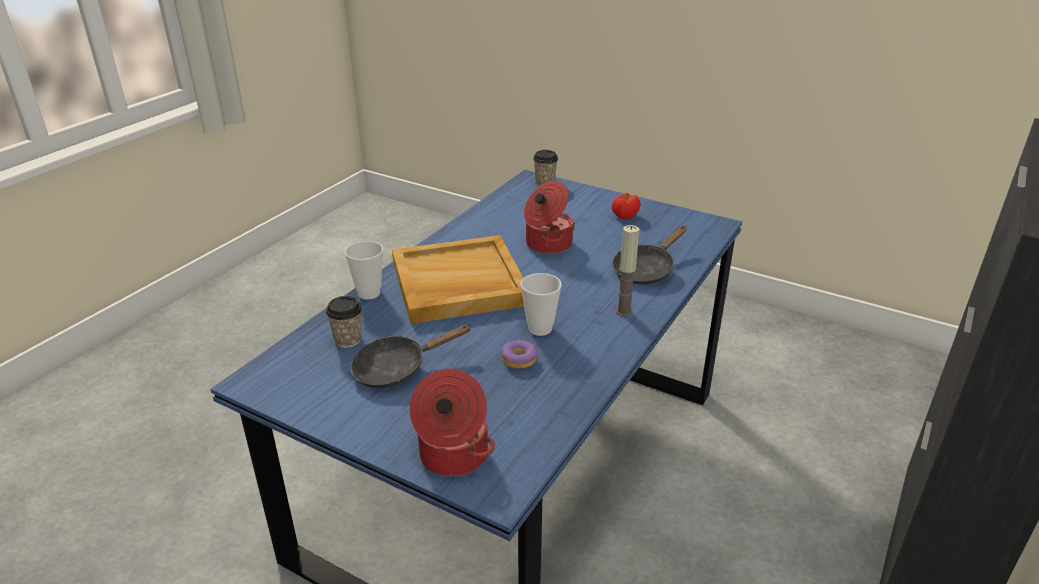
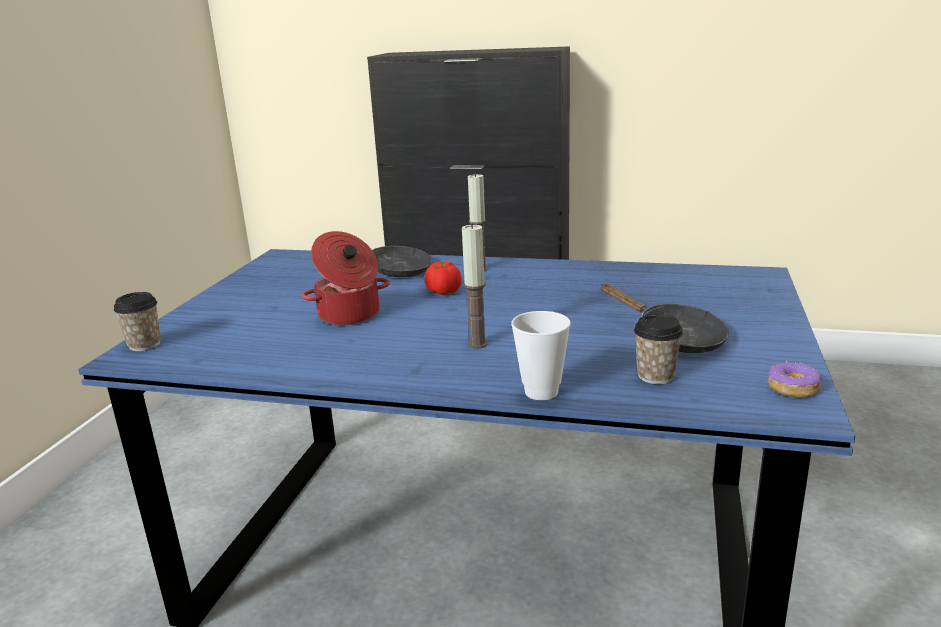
camera: 105 degrees left, 10 degrees down
(452, 456) = (751, 292): cooking pot -> none
(458, 284) = (477, 343): beige tray -> candle
(519, 359) = (596, 292): donut -> donut (792, 388)
(540, 329) = (537, 293): cup -> none
(625, 216) = (263, 290): tomato -> tomato (443, 292)

